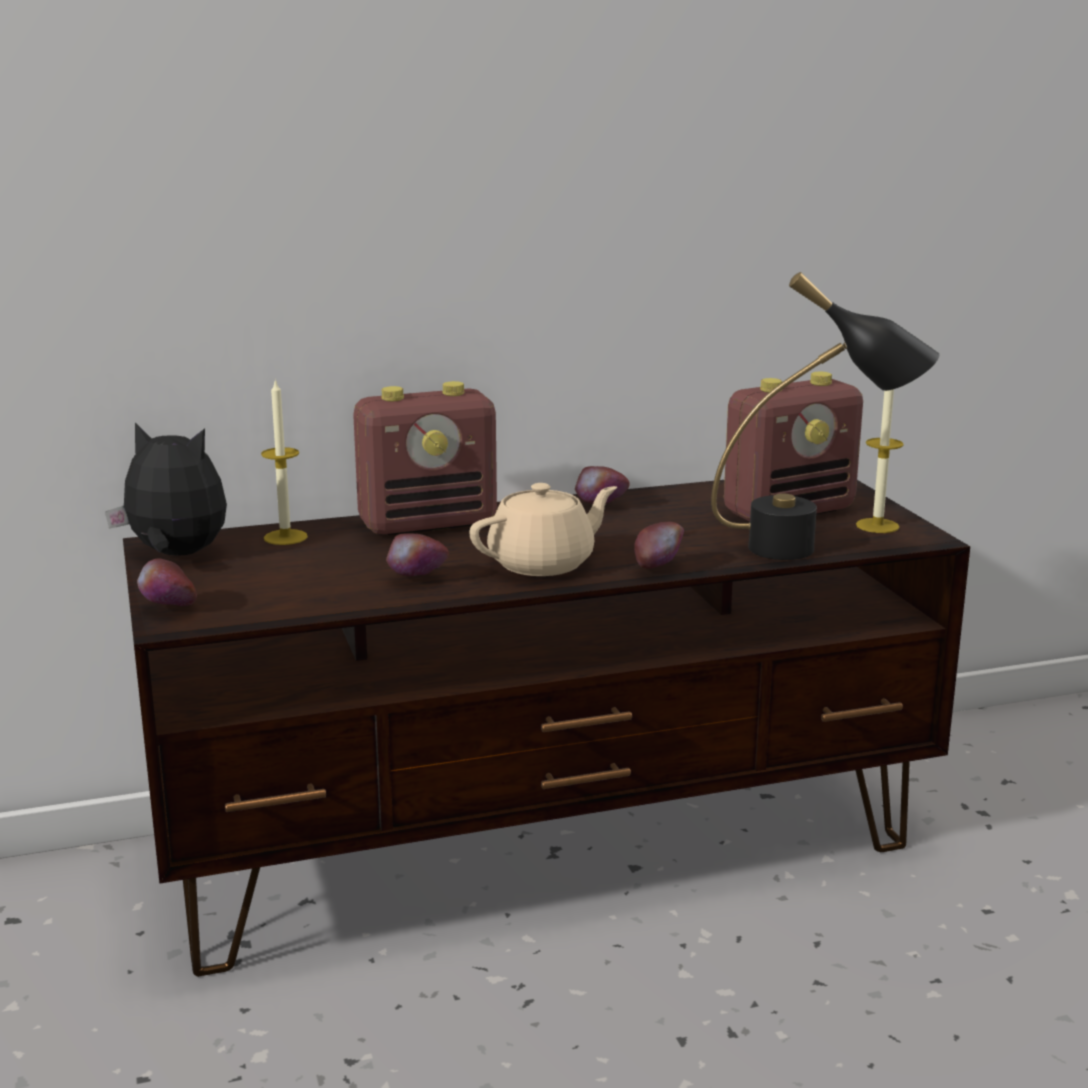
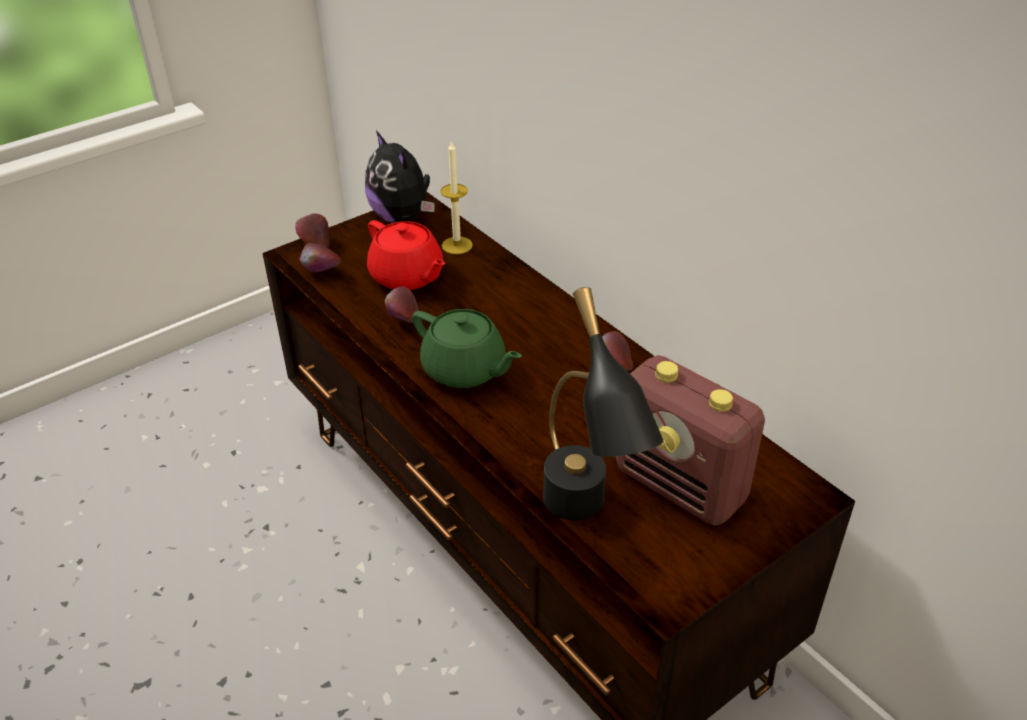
camera: 70 degrees right, 20 degrees up
(175, 555) = (402, 218): plush toy -> plush toy turned 150 degrees clockwise
(320, 568) = (407, 276): none -> red teapot
(429, 523) = (520, 295): radio -> none
(543, 563) = (465, 370): beige teapot -> green teapot
(658, 568) = (485, 432): apple -> apple (322, 273)
(877, 526) = (680, 557): candle -> none

